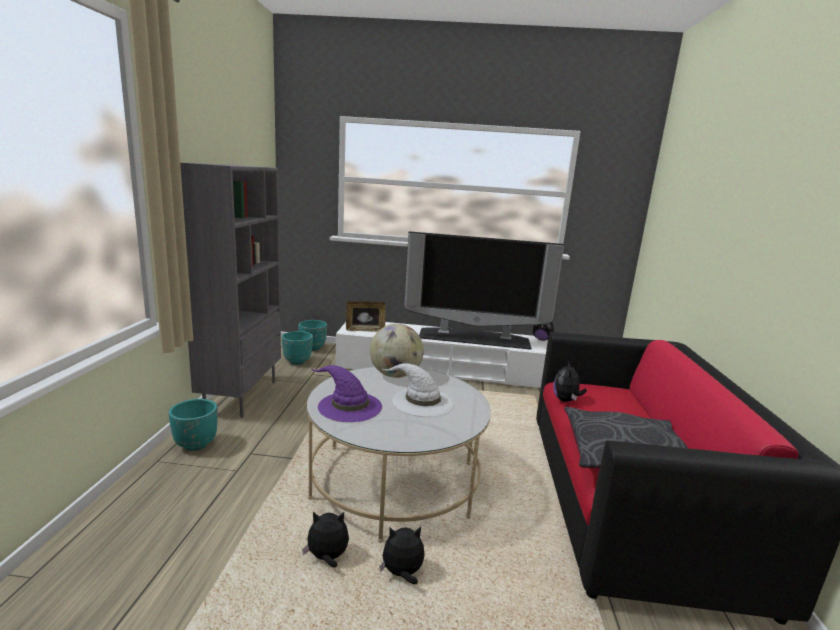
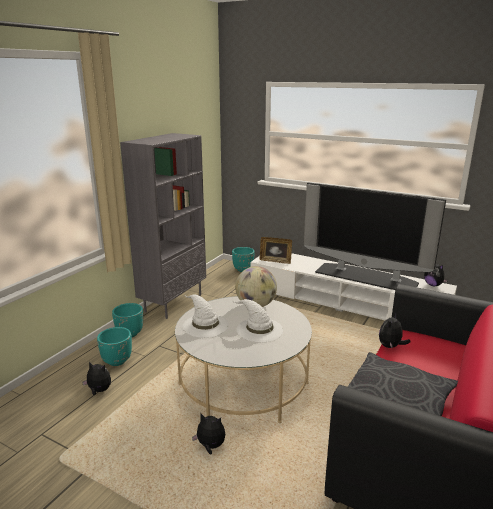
camera: 25 degrees right, 5 degrees up
(297, 361) = (225, 280): turquoise planter -> turquoise planter (117, 361)
(327, 558) = (170, 424): plush toy -> plush toy (99, 391)
(349, 406) = (205, 325): purple hat -> white hat

